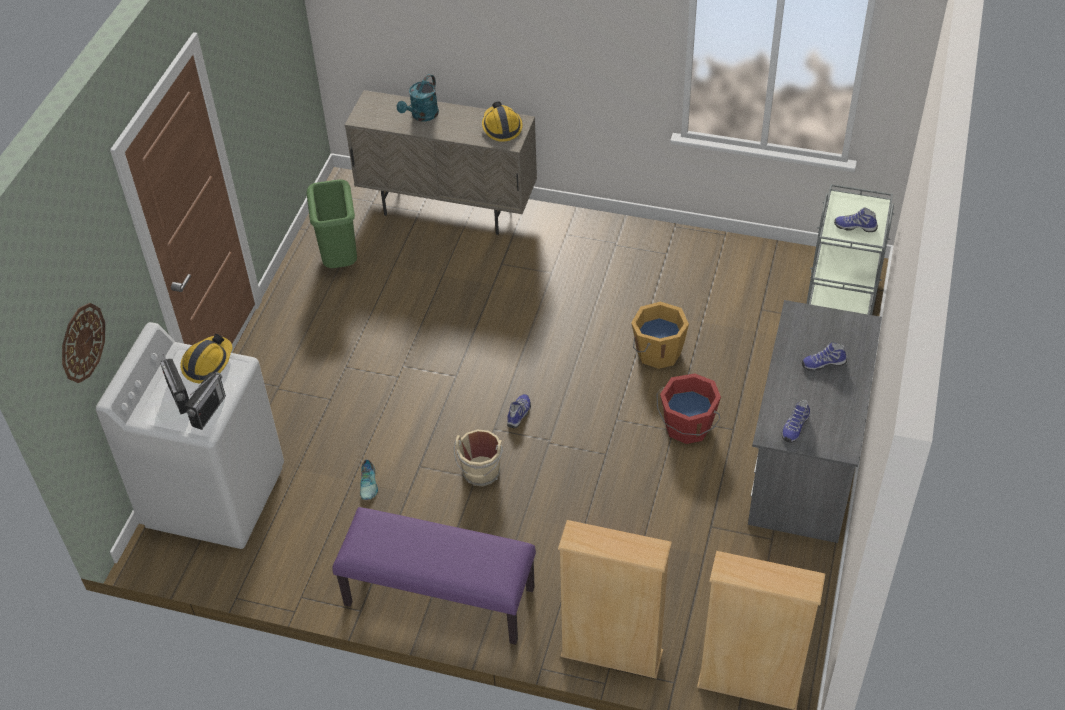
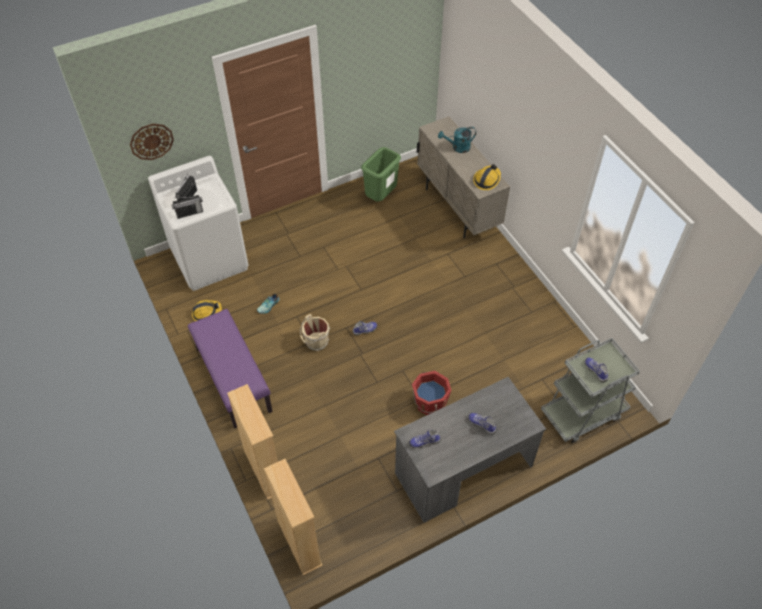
camera: 45 degrees right, 5 degrees up
(207, 363) = (215, 192): hard hat -> hard hat (206, 312)
(657, 352) = (463, 356): orange bucket -> none

